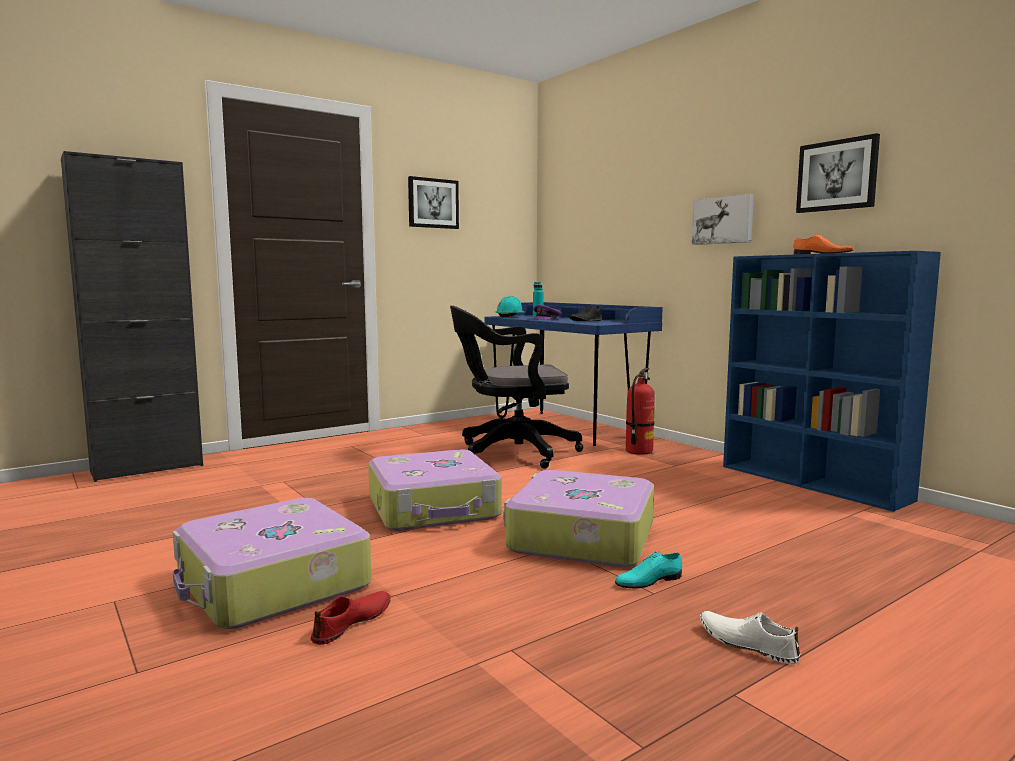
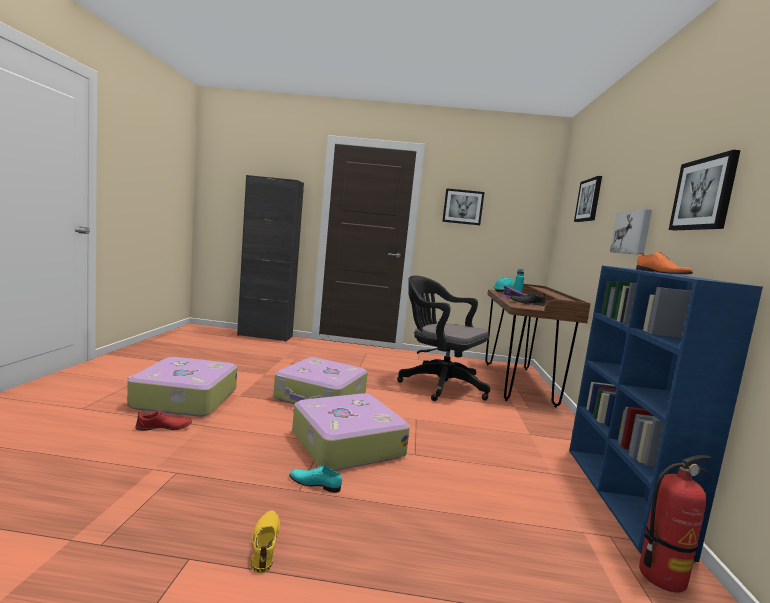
camera: 40 degrees right, 0 degrees up
(566, 427) = (518, 383): blue desk -> brown desk
(618, 188) = (589, 200): none -> picture
(638, 451) = (529, 415): fire extinguisher -> fire extinguisher (661, 577)
(747, 643) = (265, 544): white shoe -> yellow shoe

